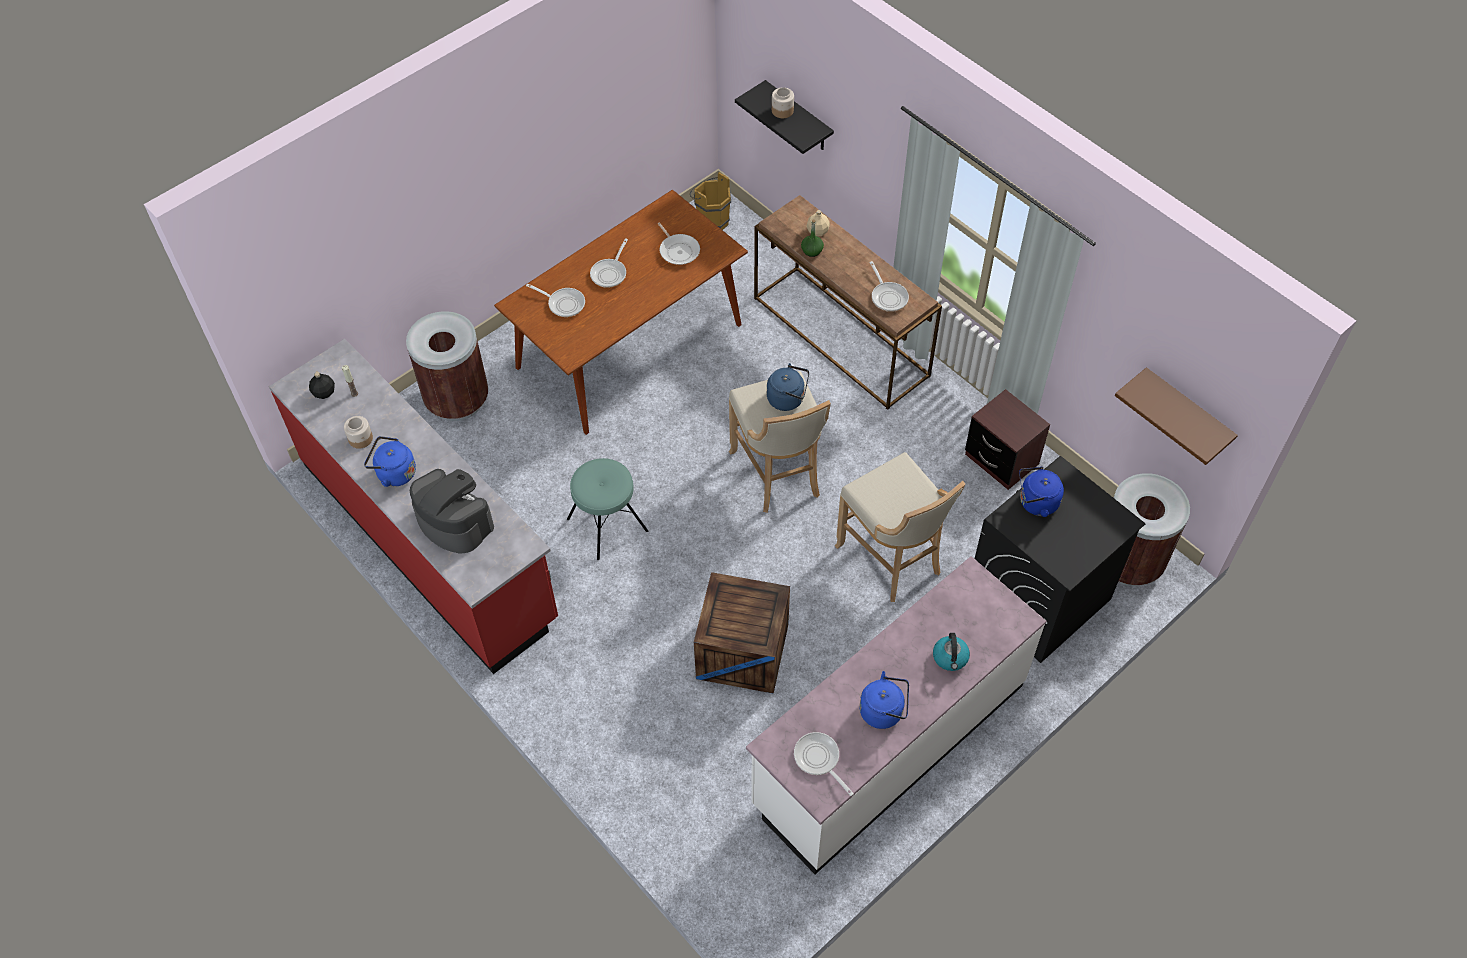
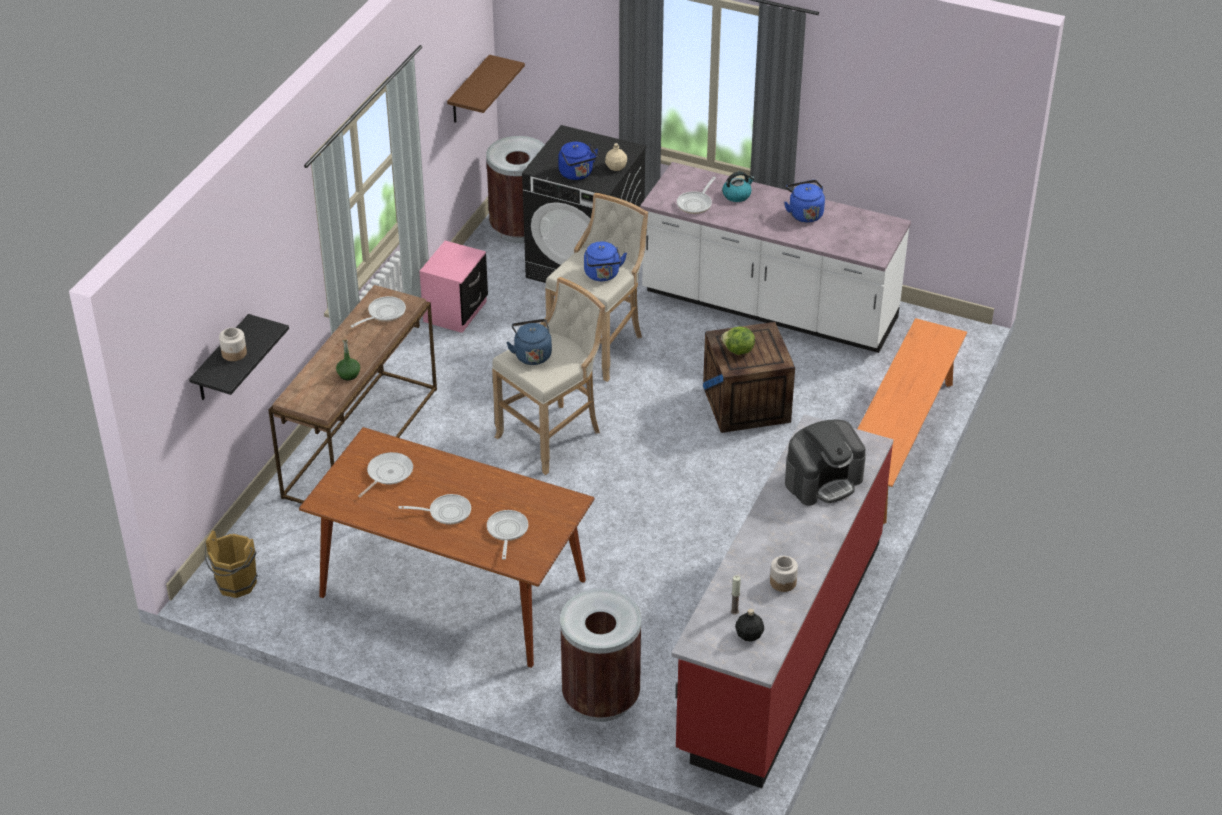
camera: 115 degrees left, 15 degrees down
(394, 473) = (803, 541): blue kettle -> blue kettle (602, 275)
(454, 522) = (823, 480): coffee machine -> coffee machine turned 135 degrees counterclockwise
(607, 525) = (679, 527): turquoise stool -> none
(611, 761) = (898, 445): none -> orange bench
(744, 601) = (738, 351): none -> lettuce
(818, 231) = (320, 377): beige bottle -> beige bottle (616, 167)
(819, 759) = (866, 232): frying pan -> frying pan (696, 204)
(1001, 459) = (455, 312): brown nightstand -> pink nightstand

